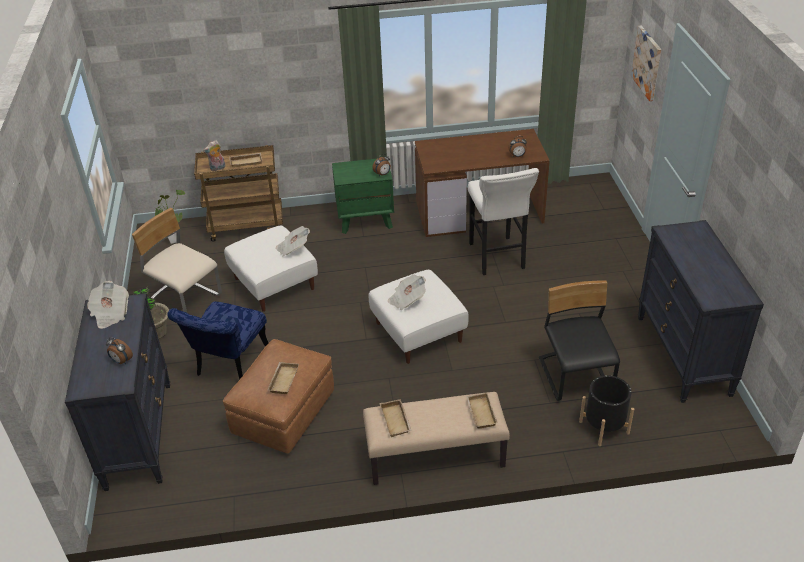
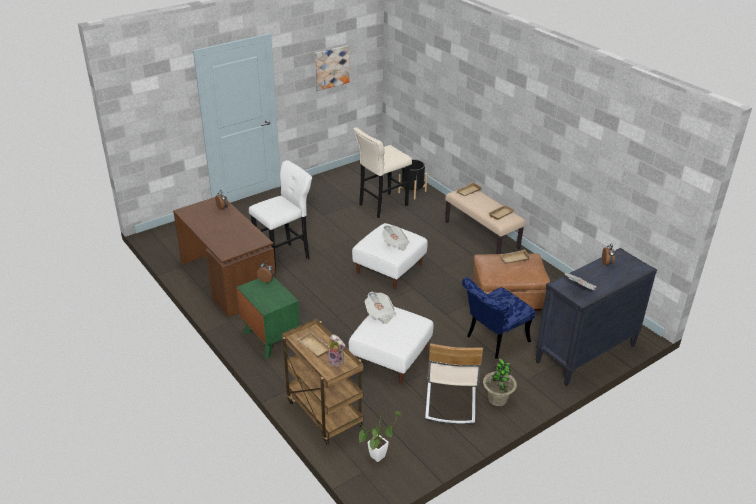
camera: 120 degrees left, 5 degrees down
(229, 366) = (493, 340): blue chair -> blue chair turned 150 degrees clockwise
(575, 376) = (381, 206): black chair -> beige stool
(647, 63) = (162, 107): picture -> picture (331, 67)
(683, 355) = (336, 178): black dresser -> none

